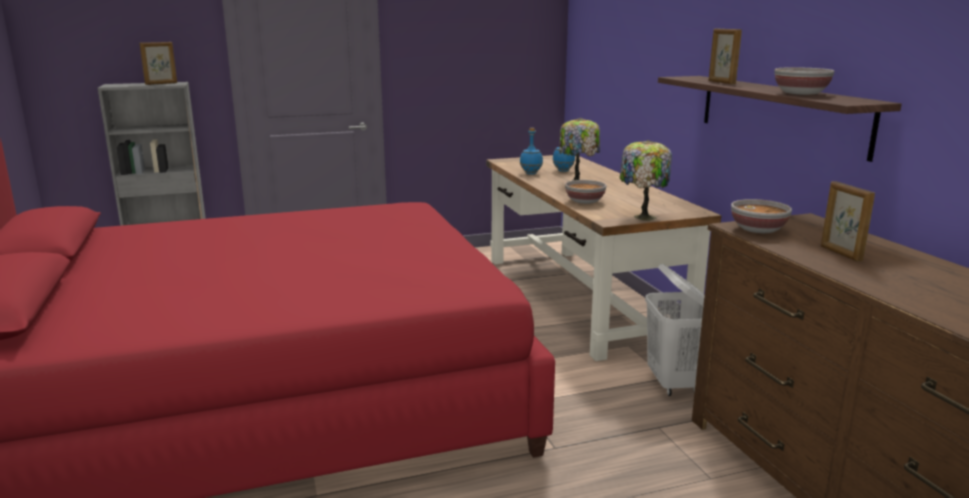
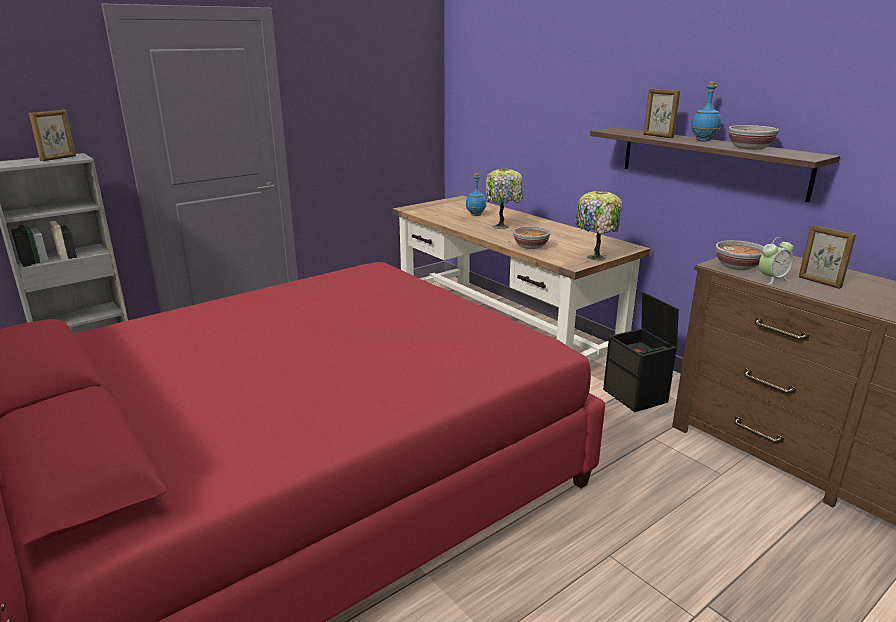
camera: 20 degrees left, 5 degrees up
(531, 173) = (451, 220): blue bottle -> blue bottle (703, 140)
(674, 384) = (636, 396): white laundry basket -> black storage box
(782, 245) = (772, 279): none -> alarm clock

